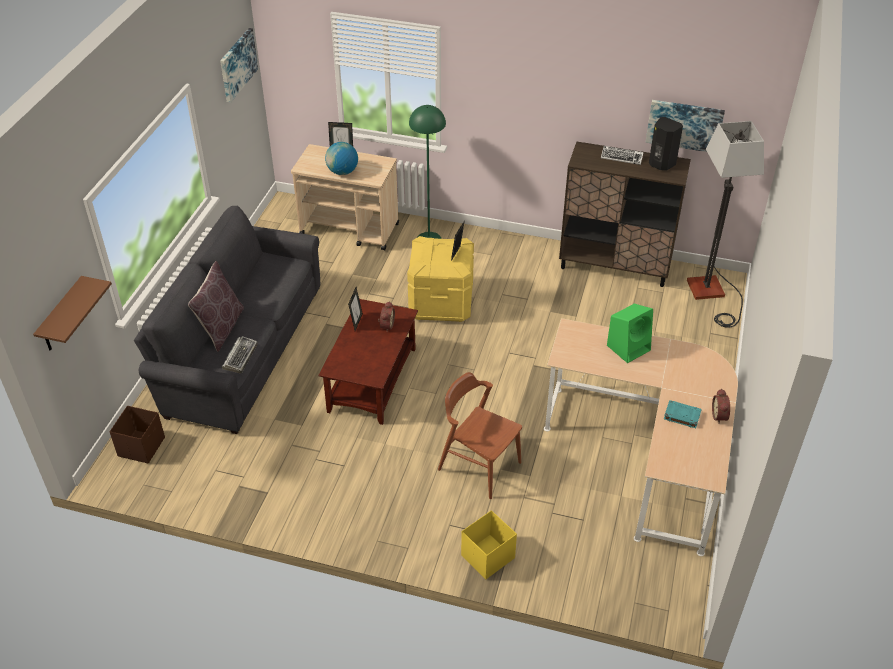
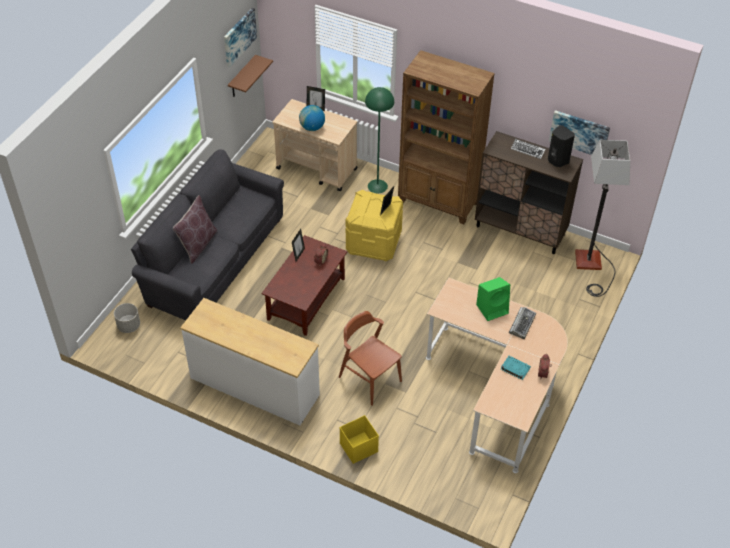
camera: 10 degrees right, 5 degrees up
(62, 316) = (79, 231): brown shelf -> brown shelf (242, 77)
(142, 446) = (129, 326): brown storage box -> grey planter
(240, 357) = (207, 270): keyboard -> keyboard (522, 324)
(329, 500) = (254, 387): none -> white dresser
(508, 248) = (438, 202): none -> brown bookcase

